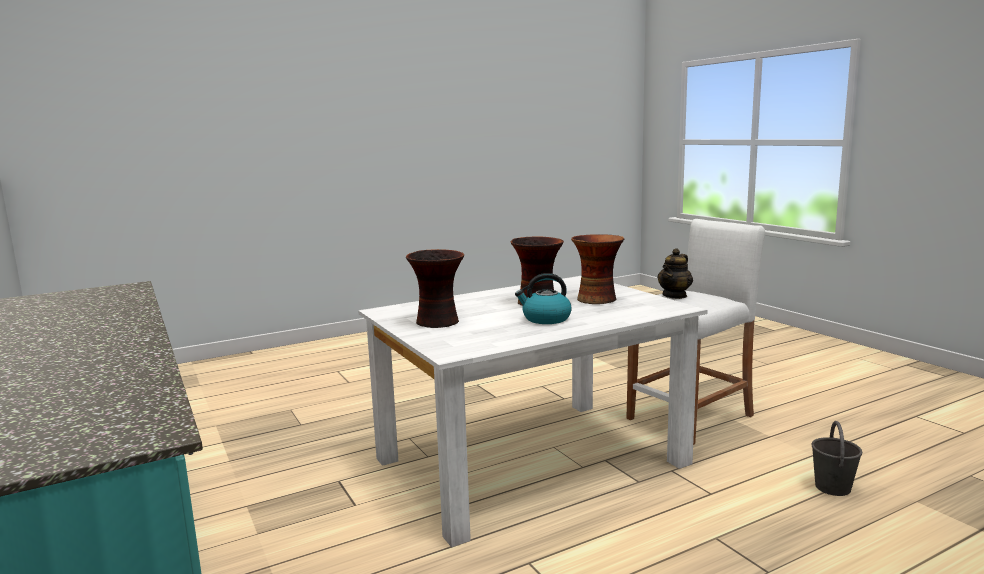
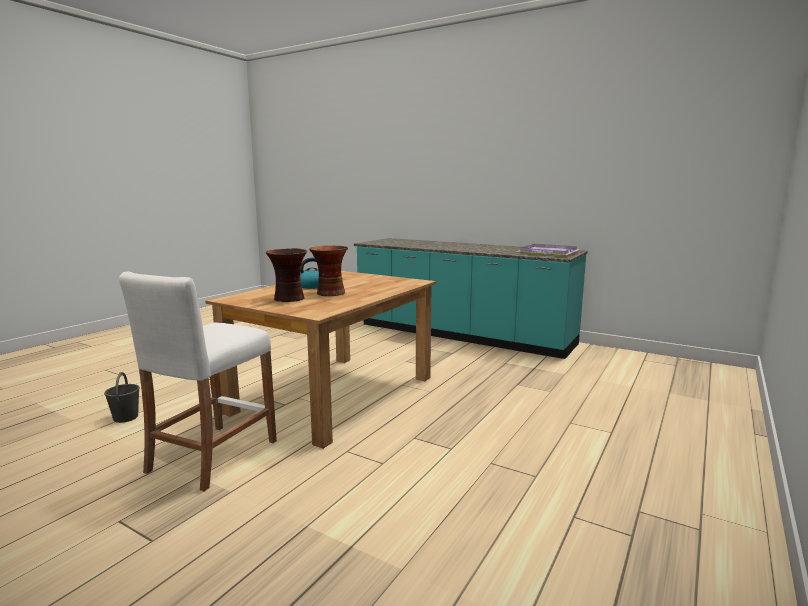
camera: 150 degrees right, 0 degrees up
(82, 298) = (549, 253): none -> purple tray
(439, 322) = (372, 280): vase -> none
(530, 462) = (334, 393): white dining table -> brown dining table
(675, 296) = (223, 331): teapot -> none

